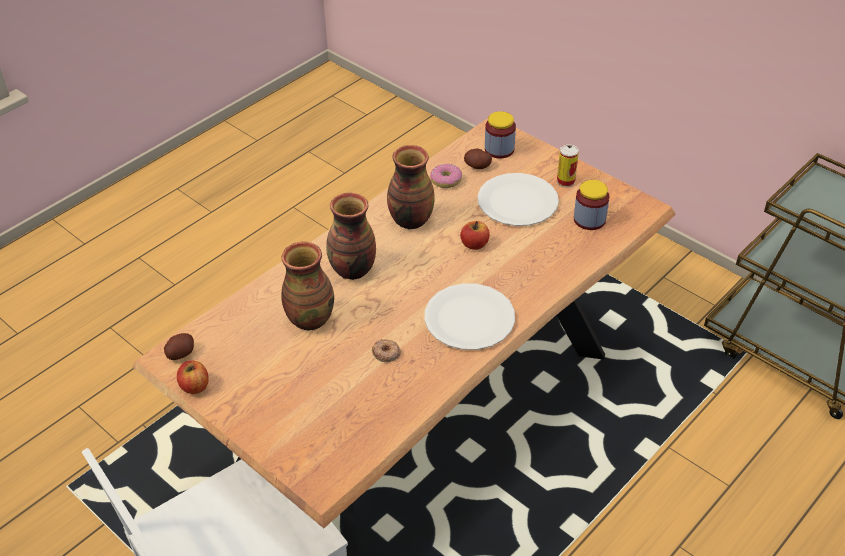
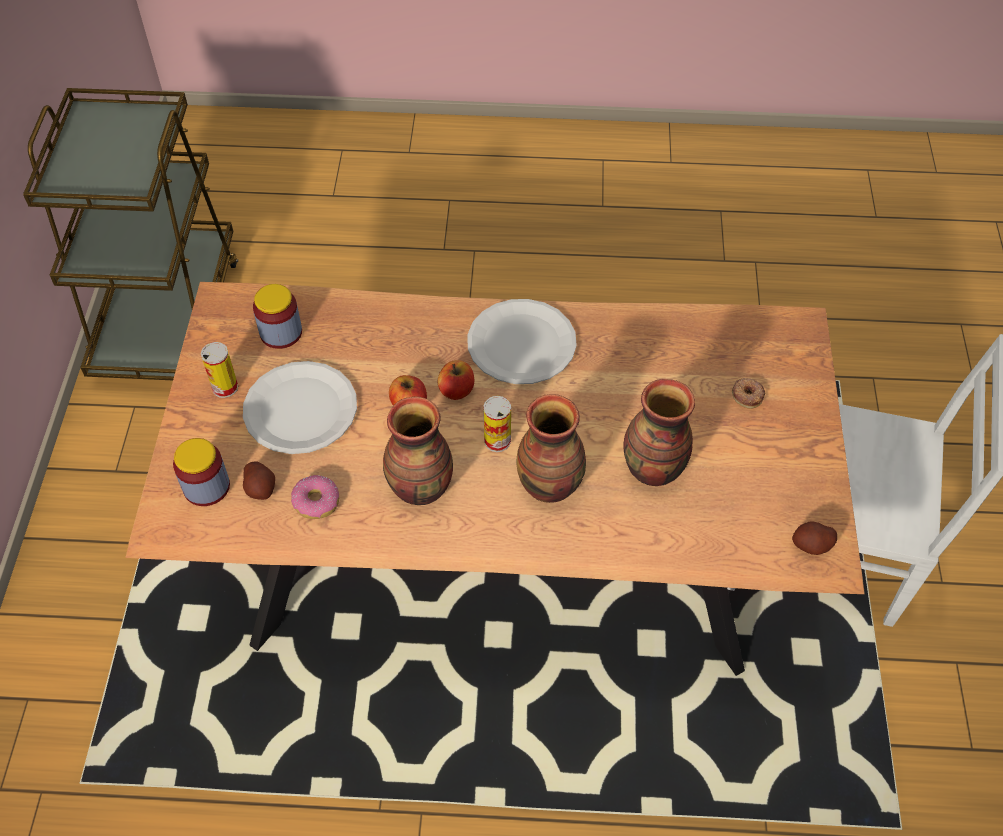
camera: 130 degrees left, 10 degrees up
(195, 386) = (829, 496): apple -> apple (456, 390)
(386, 353) = (628, 377): donut -> donut (748, 395)
(407, 265) = (497, 441): none -> can

